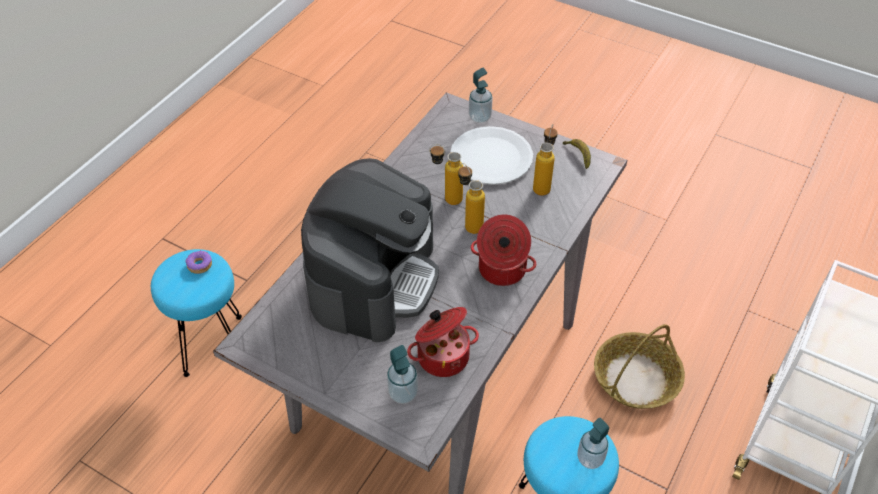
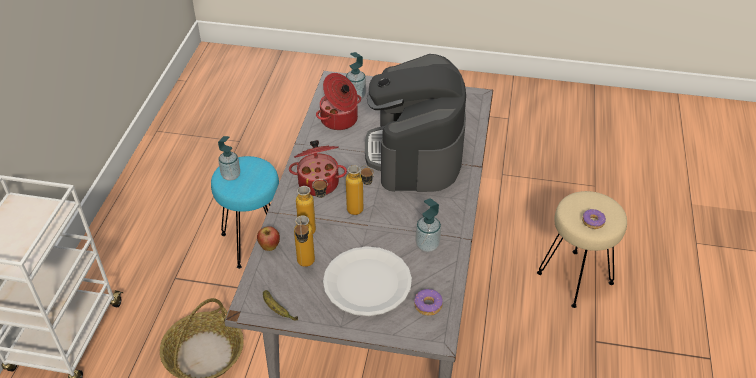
camera: 160 degrees right, 5 degrees down
(213, 344) = (575, 279): turquoise stool -> beige stool
(446, 198) = (391, 229): bottle -> bottle (314, 230)
(447, 128) = (428, 305): none -> donut
(480, 117) = (400, 329): soap dispenser -> soap dispenser (427, 245)
(574, 211) = (269, 247): none -> apple

